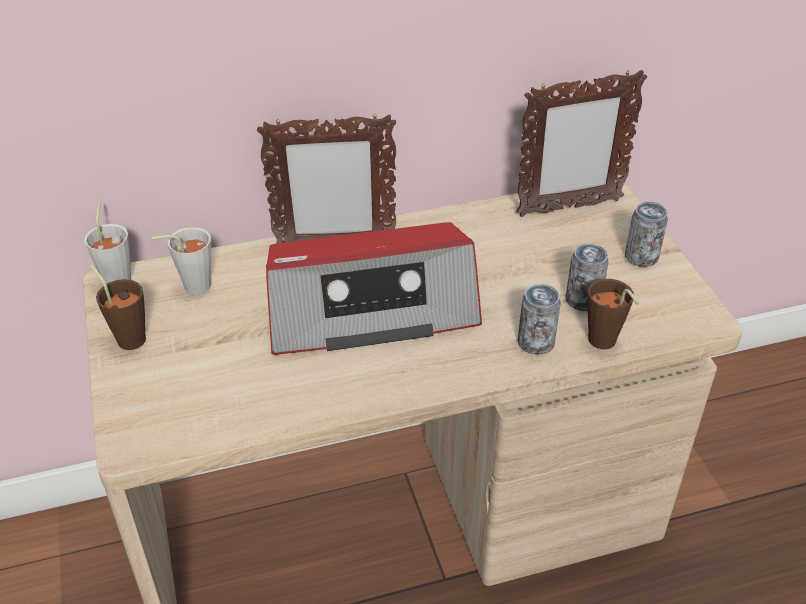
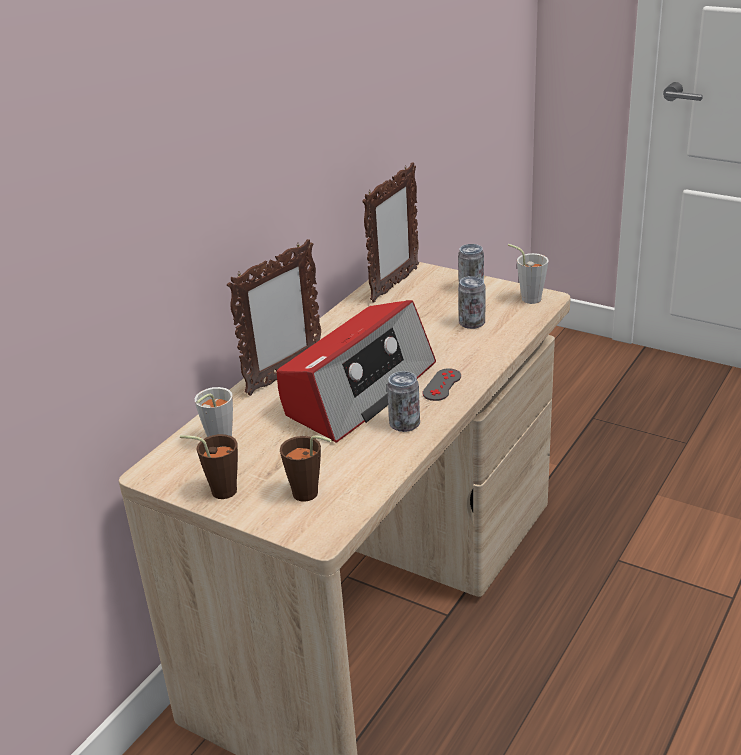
camera: 40 degrees left, 10 degrees down
(119, 278) = (152, 468): grey cup -> grey cup (527, 297)
(451, 356) = (442, 385): none -> grey game controller
(535, 343) = (477, 354): can -> can (404, 424)
(604, 344) = (513, 335): brown cup -> brown cup (310, 495)

